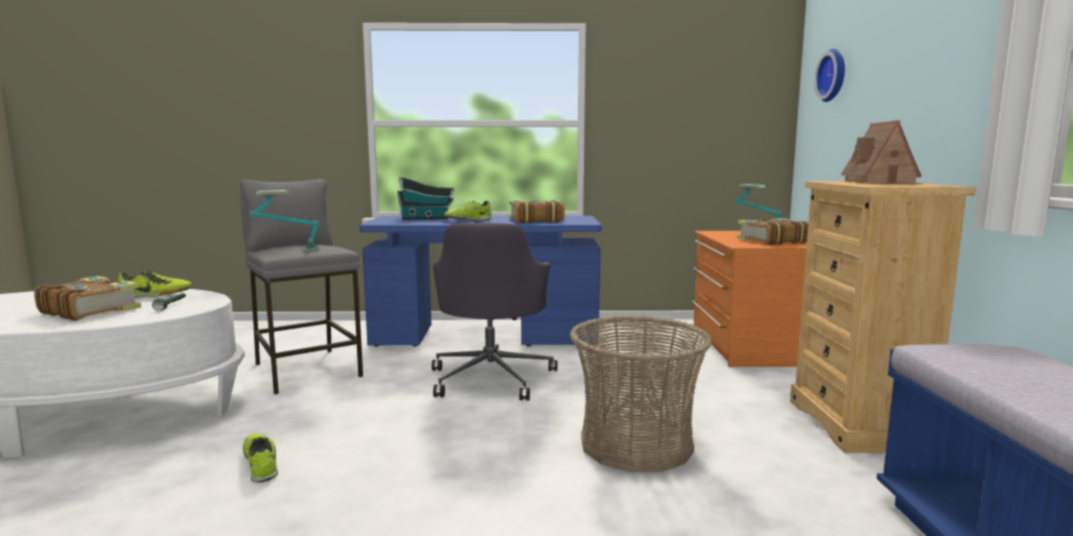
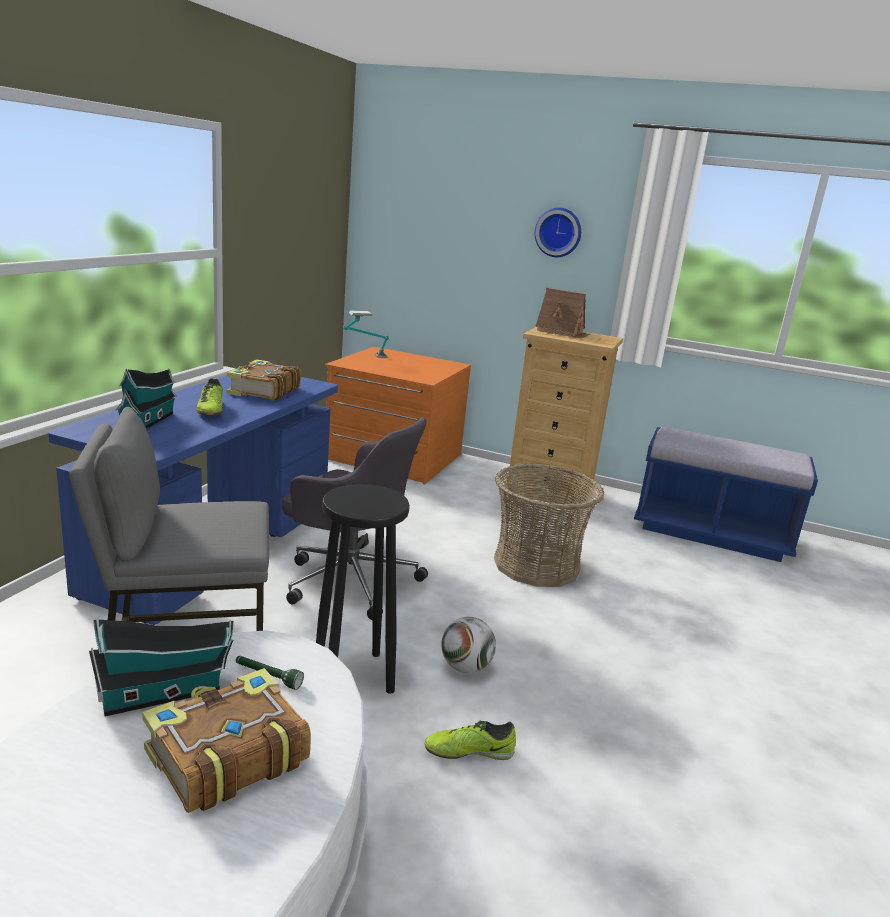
camera: 70 degrees left, 10 degrees up
(155, 296) = (166, 693): shoe -> toy house
(287, 251) = (236, 534): table lamp -> none
(349, 406) = (354, 675): none -> black stool
(388, 442) = (465, 667): none -> football
(772, 241) = (417, 368): book -> none
(834, 75) = (415, 212): wall clock -> wall clock (558, 232)

